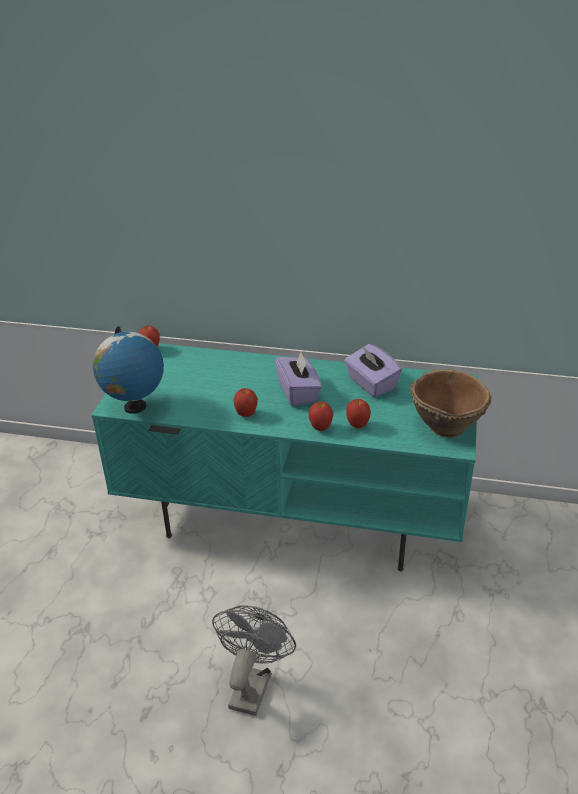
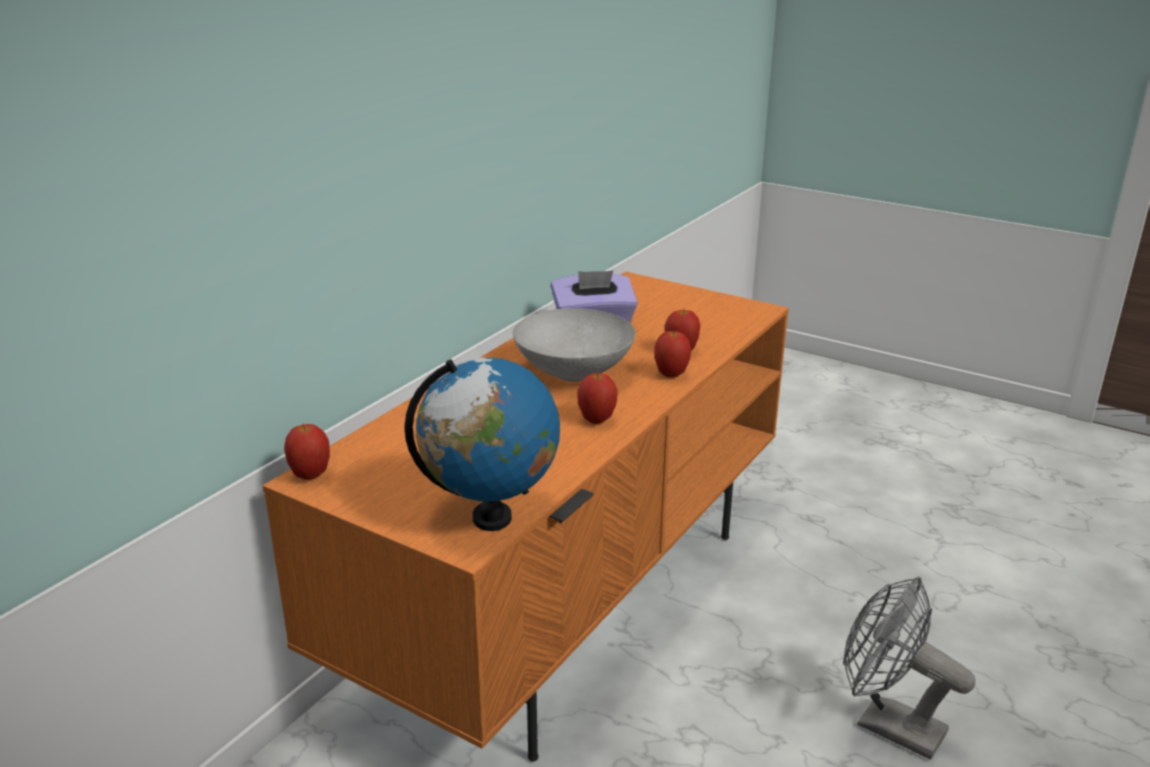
camera: 70 degrees left, 10 degrees down
(294, 514) = (569, 600): turquoise tv stand -> orange tv stand
(298, 392) = (571, 373): purple tissue box -> grey bowl
(446, 425) = (714, 306): brown bowl -> none

